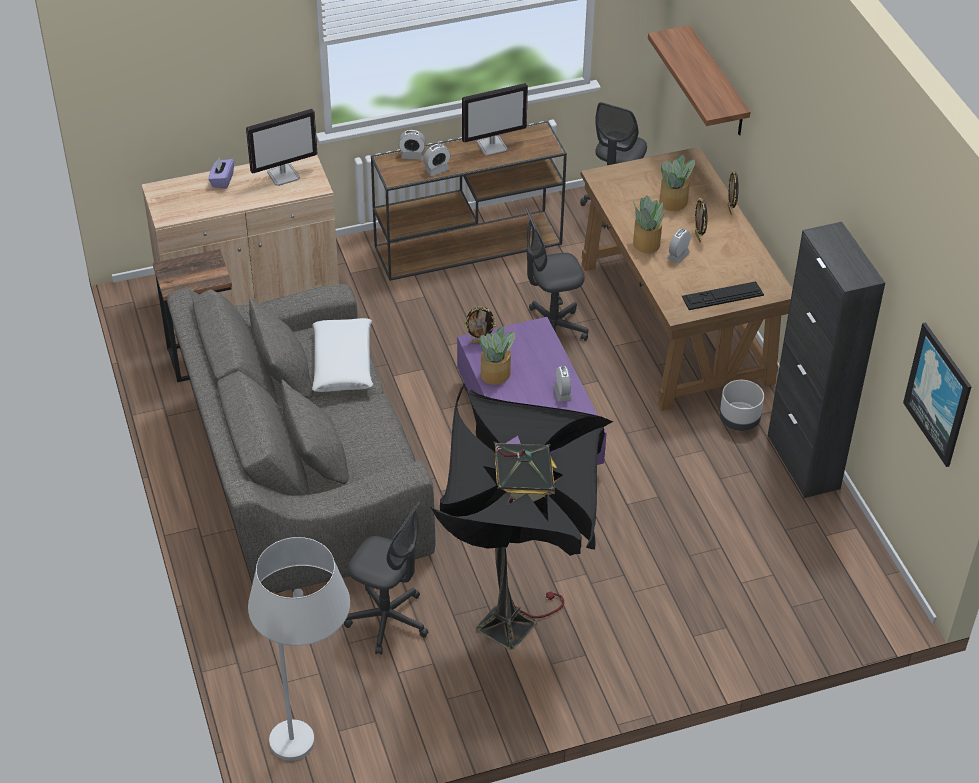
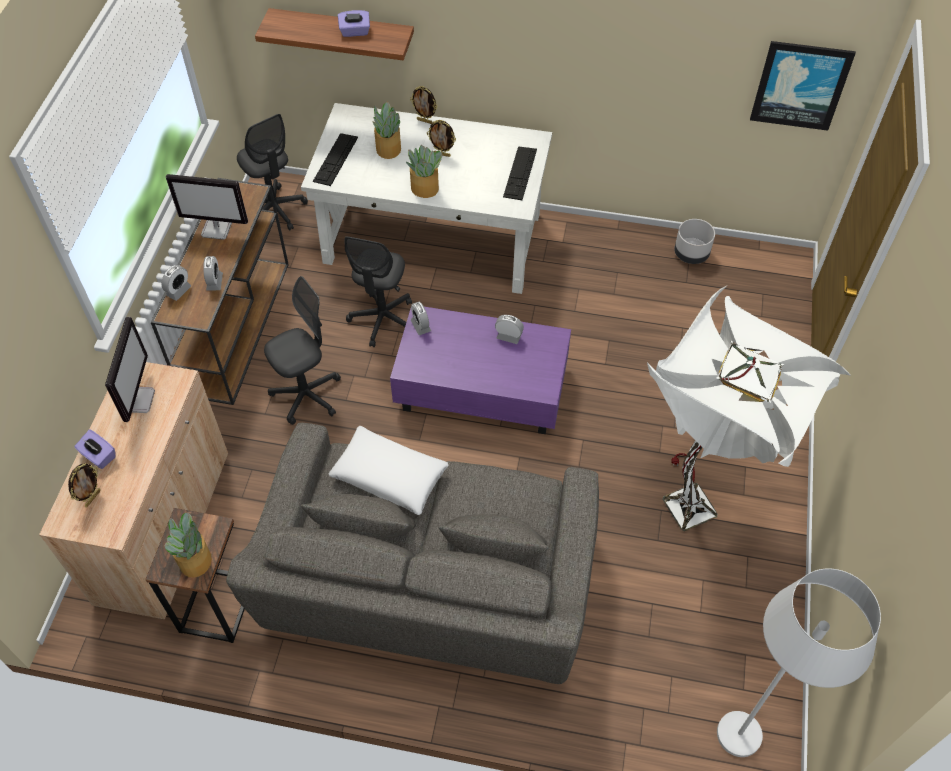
camera: 60 degrees left, 10 degrees up
(387, 620) = (638, 593): grey office chair -> grey office chair (307, 395)
(480, 342) = (409, 364): picture frame -> picture frame (92, 498)
(492, 146) = (217, 229): monitor -> monitor turned 90 degrees clockwise
(496, 374) = (456, 371): potted plant -> potted plant (195, 560)
(518, 634) = (702, 503): black floor lamp -> white floor lamp
(631, 176) = (335, 159): none -> keyboard
(676, 322) = (433, 238): brown desk -> white desk
(678, 256) = (454, 176): alarm clock -> alarm clock (420, 326)
(708, 82) = (355, 32): none -> purple tissue box
(739, 420) = (562, 253): grey planter -> grey planter (691, 254)
(803, 462) = (627, 238): black cabinet -> none

